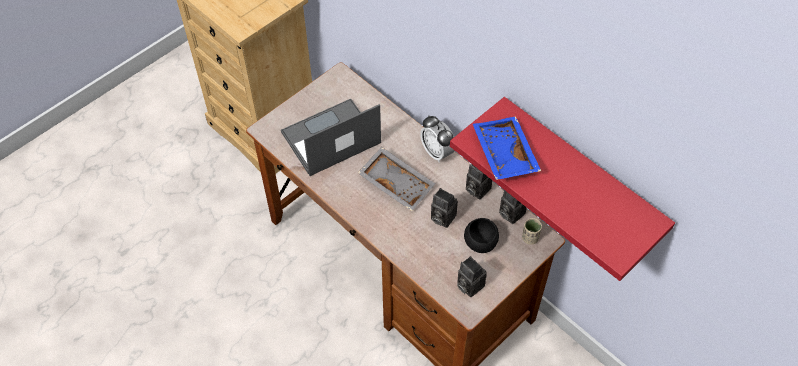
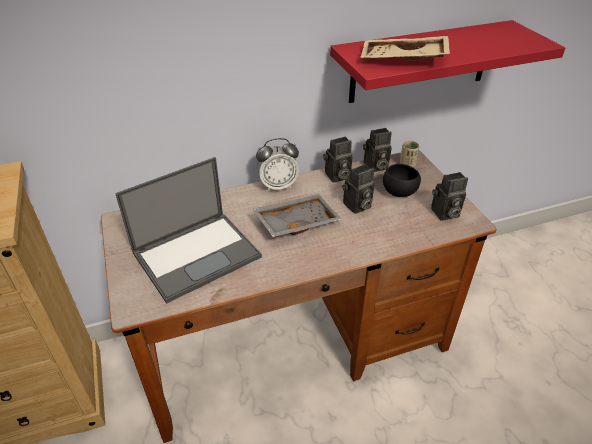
camera: 65 degrees left, 15 degrees down
(330, 138) = (198, 254): laptop -> laptop turned 120 degrees counterclockwise
(503, 154) = (403, 60): blue tray -> beige tray

